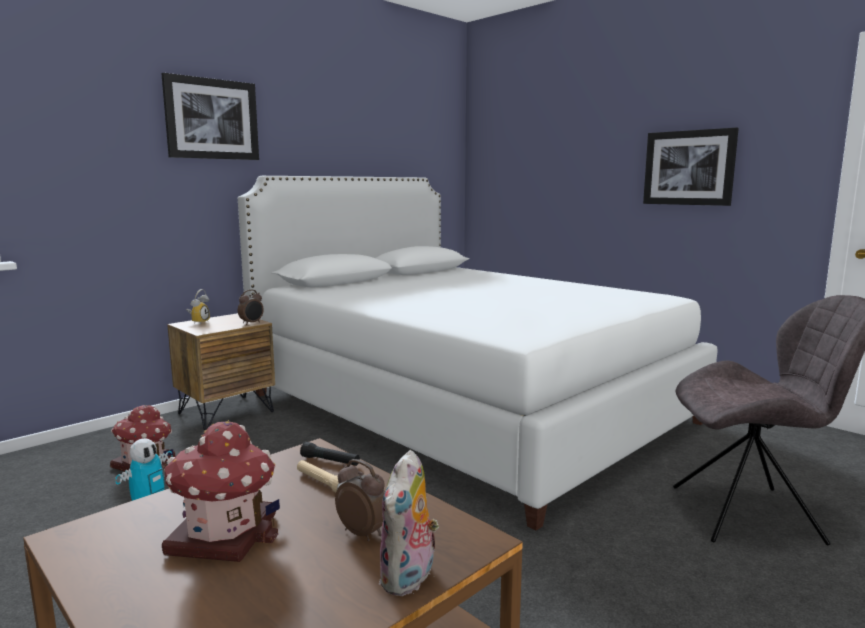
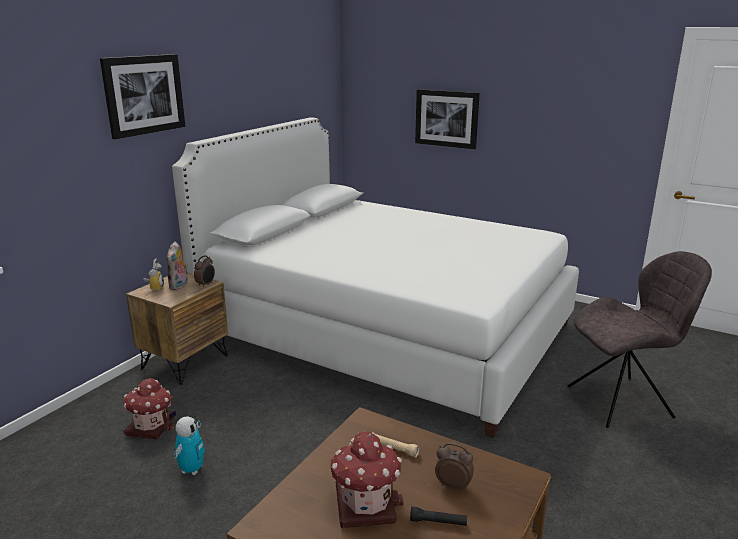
camera: 15 degrees left, 10 degrees up
(330, 461) = (385, 428): black flashlight -> black flashlight (438, 522)
(409, 579) = (505, 514): plush toy -> plush toy (179, 286)
(689, 168) = (550, 119): picture -> picture (446, 118)

